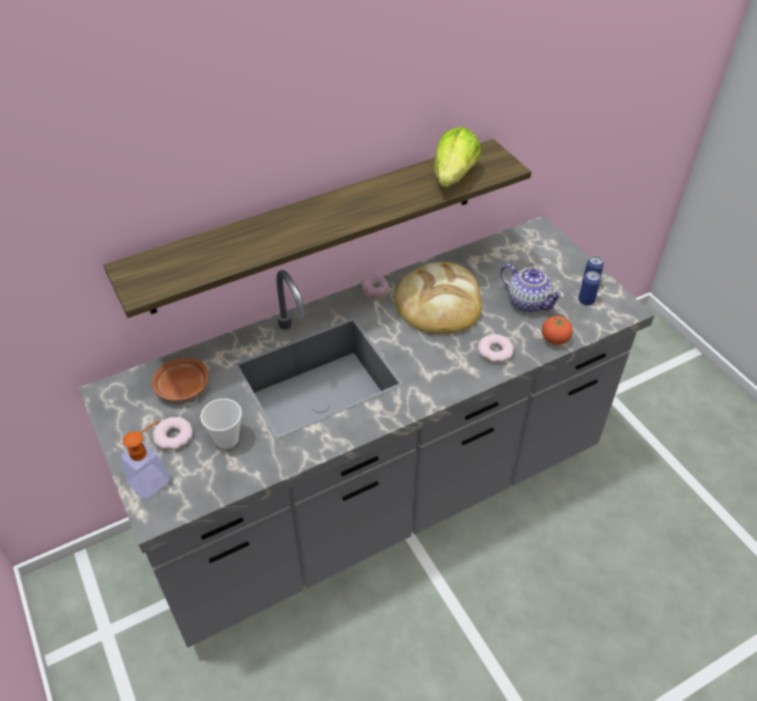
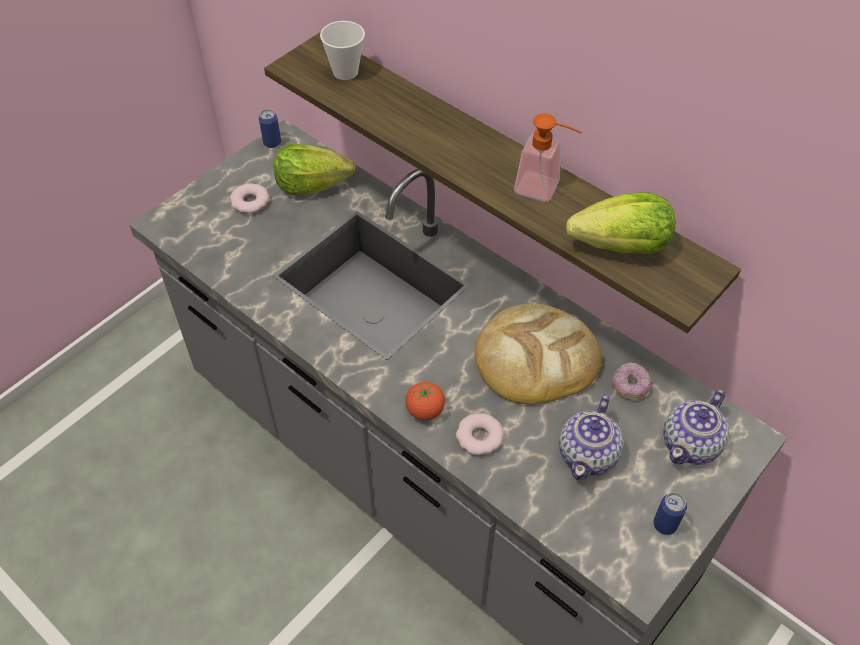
camera: 70 degrees right, 5 degrees up
(155, 477) = (200, 207): soap dispenser -> soap dispenser (544, 189)
(182, 387) = (311, 185): brown plate -> lettuce
(227, 439) = (259, 240): cup -> cup (345, 72)
(375, 292) = (521, 291): donut -> donut (629, 386)
(535, 254) = (691, 444): none -> teapot
(554, 339) = (532, 500): tomato -> tomato (425, 410)
(586, 300) = (629, 526): can -> can (272, 143)

